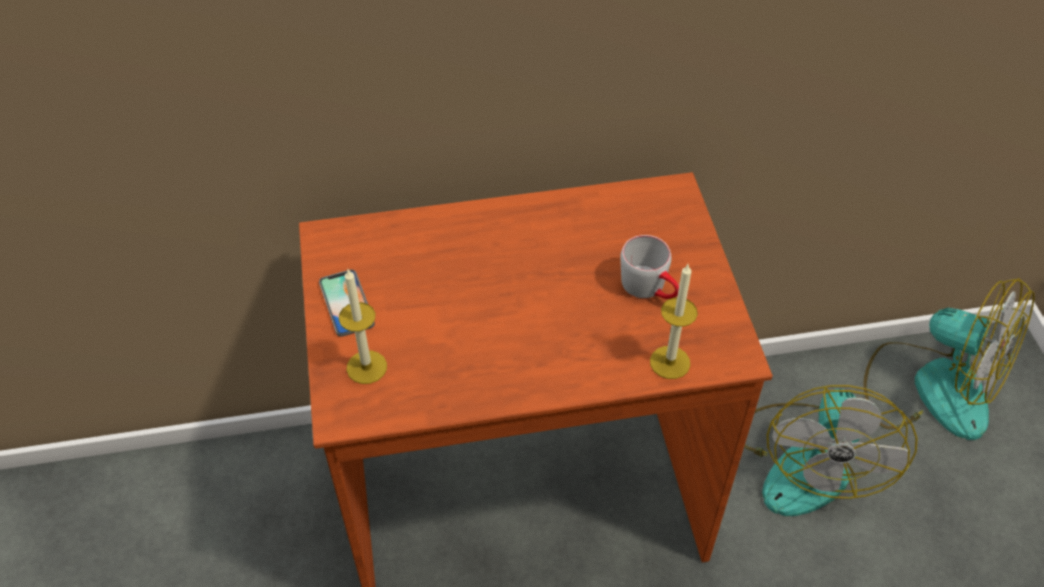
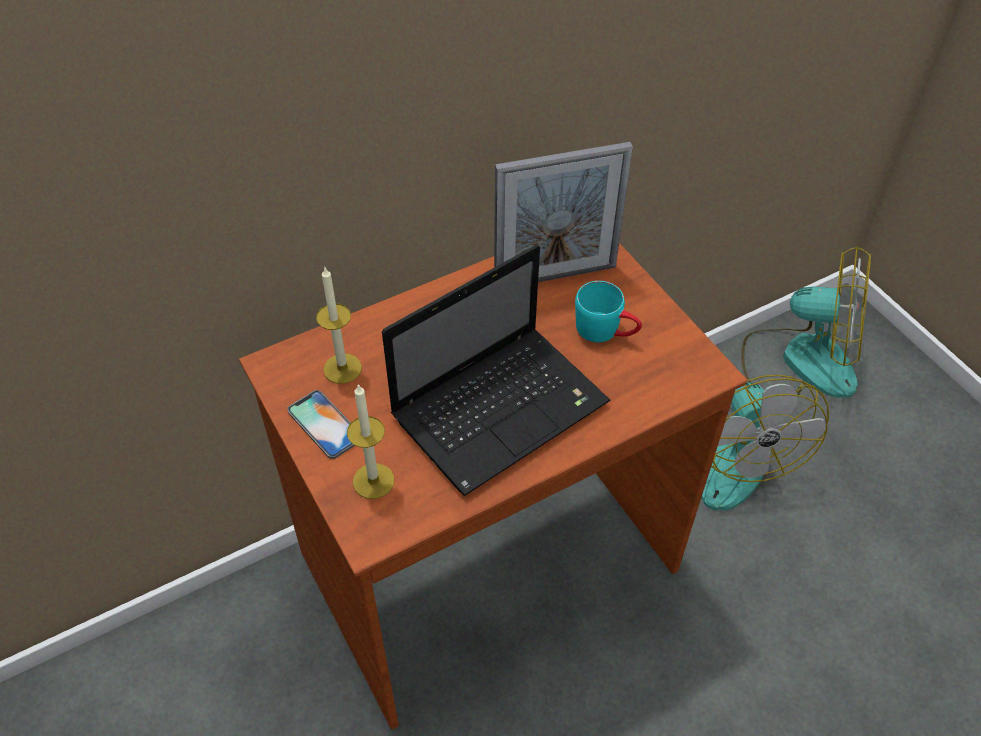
camera: 20 degrees left, 0 degrees up
(515, 333) = (502, 407): none -> laptop
(625, 222) = (555, 276): none -> picture frame
(650, 288) = (606, 331): grey mug -> turquoise mug
(670, 362) = (654, 393): candle -> candle (342, 368)

